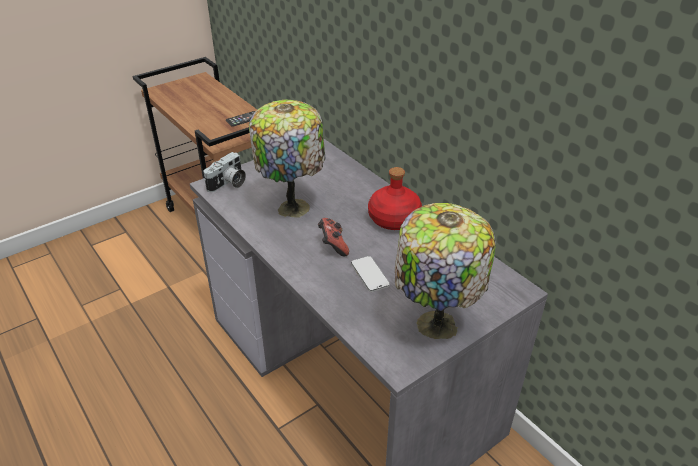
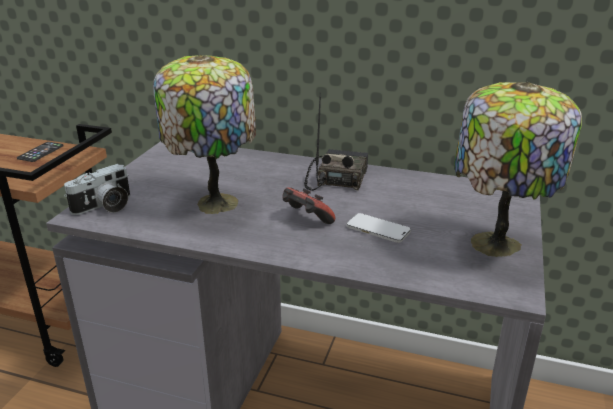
camera: 35 degrees left, 10 degrees down
(228, 184) = (104, 207): camera -> camera turned 45 degrees clockwise
(394, 219) = (337, 178): red bottle -> radio

